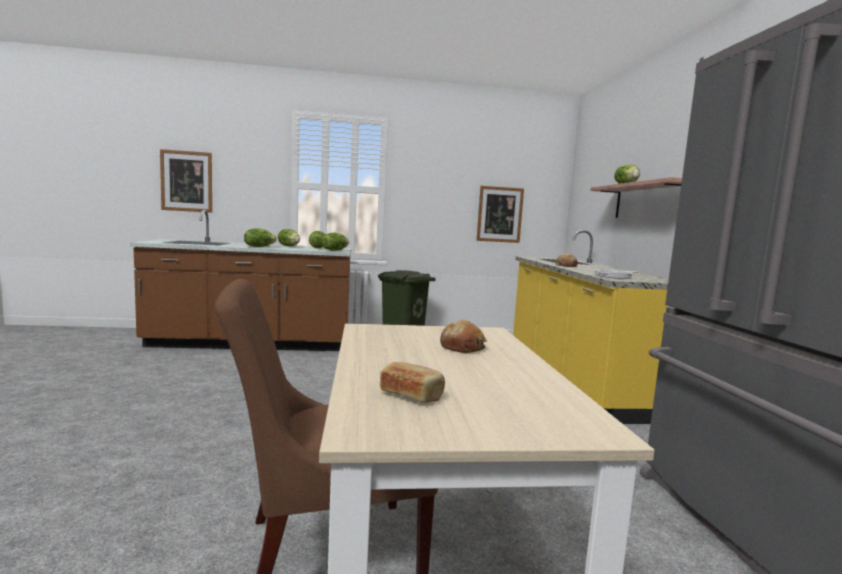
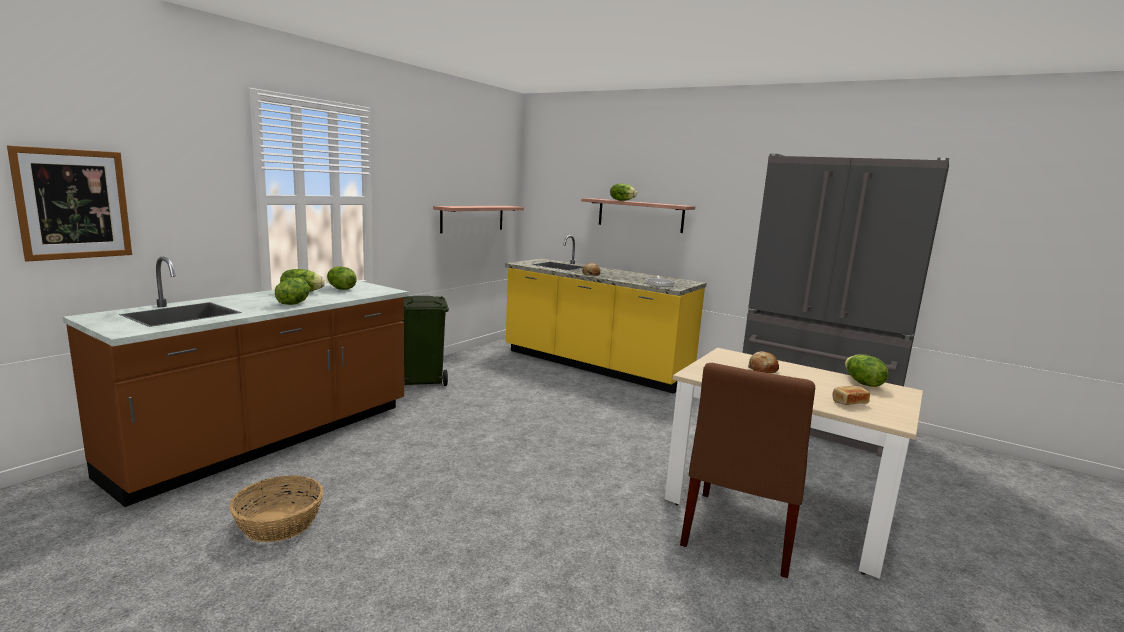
camera: 50 degrees left, 5 degrees up
(153, 375) = (279, 523): none -> basket
(334, 250) = (381, 290): lettuce -> lettuce (862, 383)
(499, 214) = (472, 218): picture -> shelf

